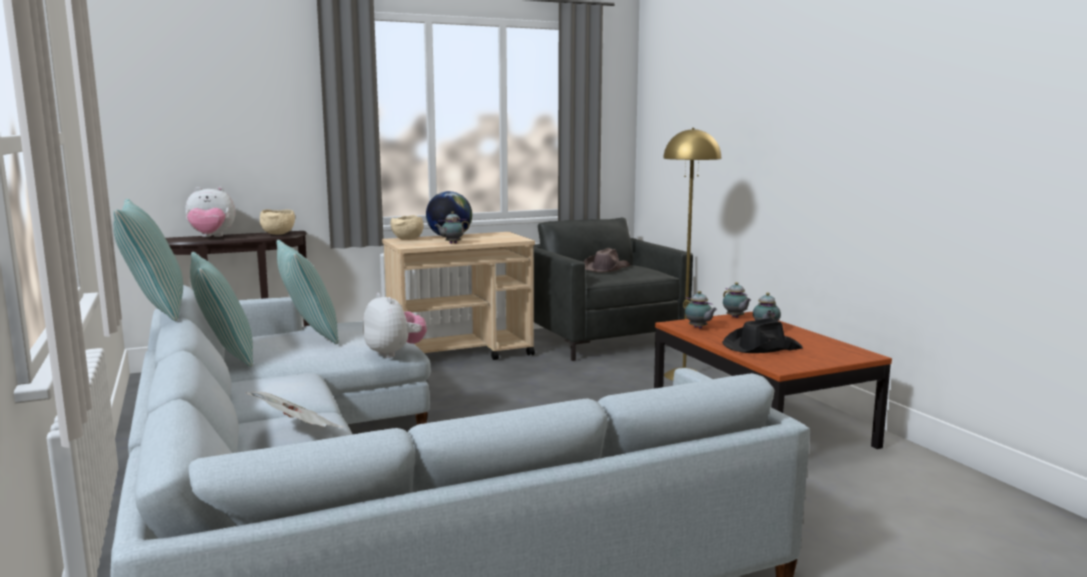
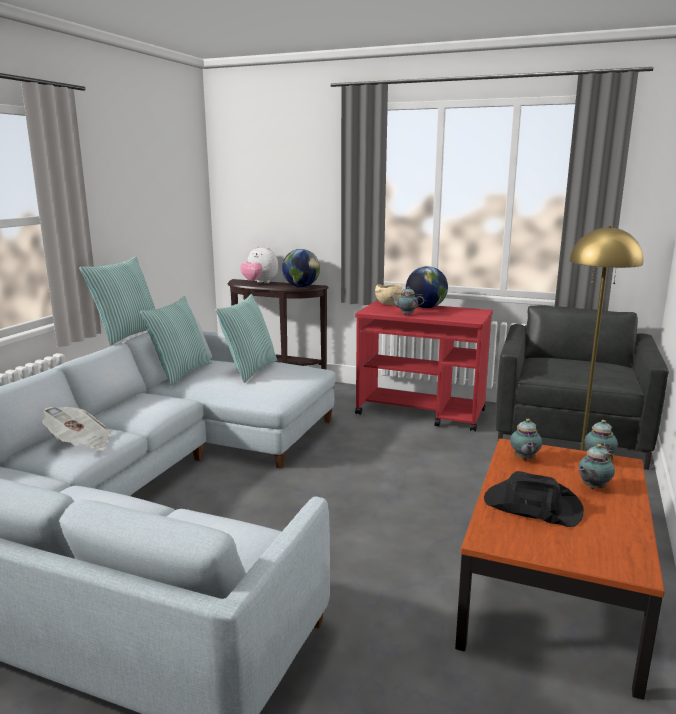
camera: 45 degrees right, 5 degrees up
(278, 234) = (301, 286): beige bowl -> globe
(394, 353) = (264, 401): plush toy -> none
(461, 354) = (421, 412): beige cart -> red cart
(606, 268) = (572, 365): brown hat -> none

